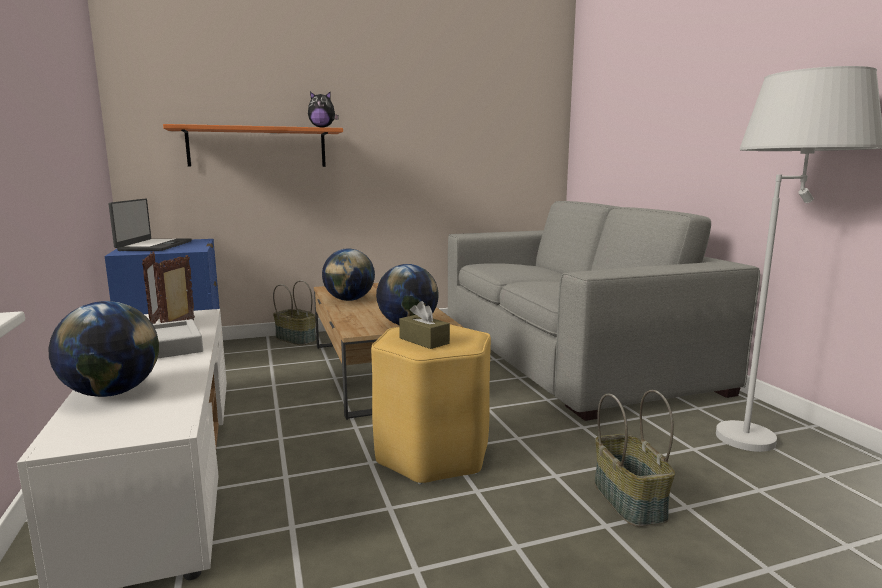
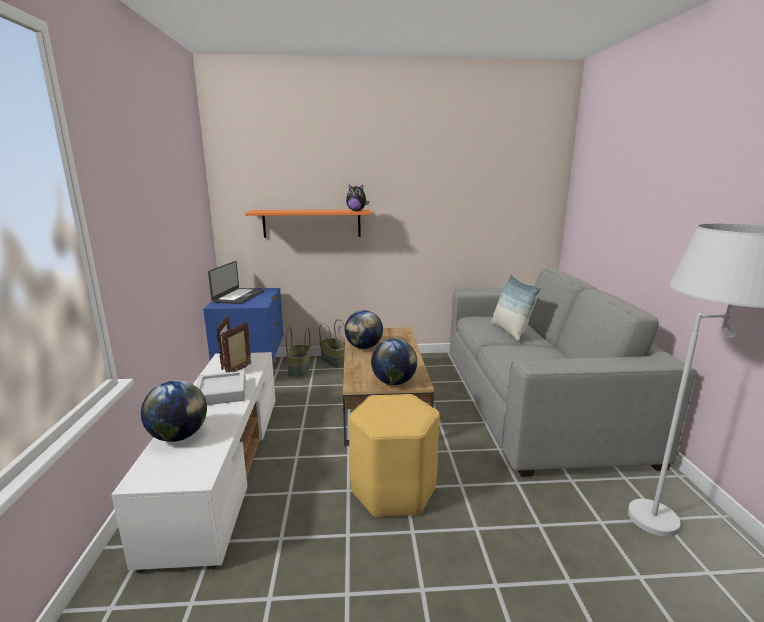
camera: 15 degrees right, 5 degrees up
(424, 341) = (386, 416): brown tissue box -> none
(530, 270) = (510, 331): none -> pillow
(630, 500) = (525, 565): basket -> basket (300, 369)

